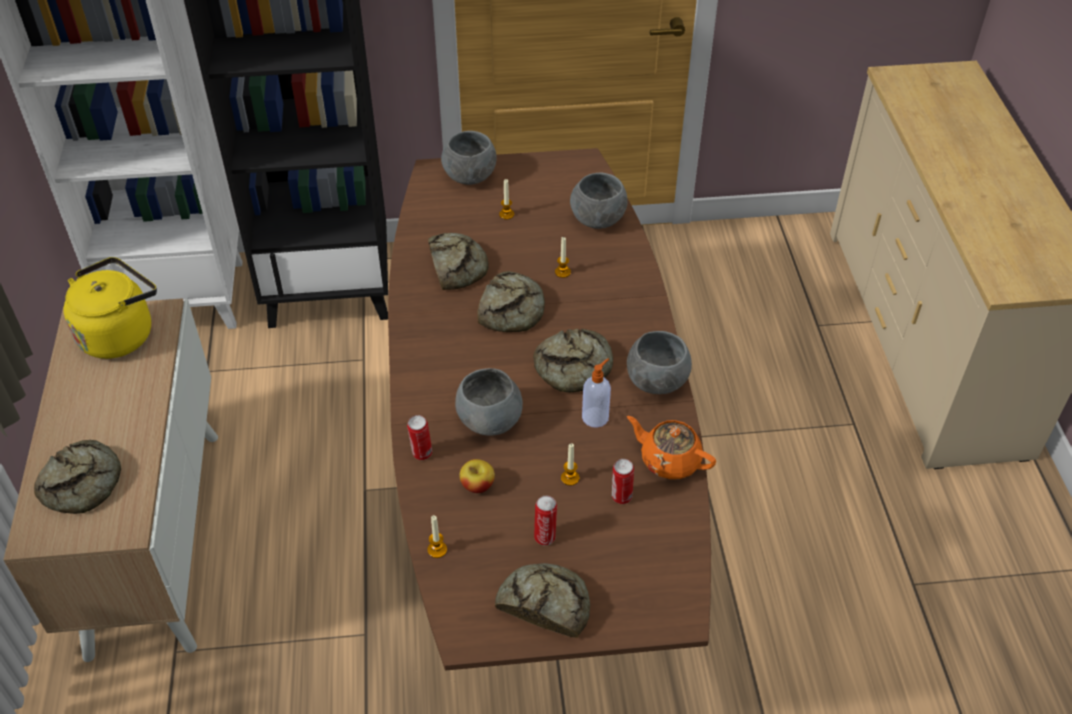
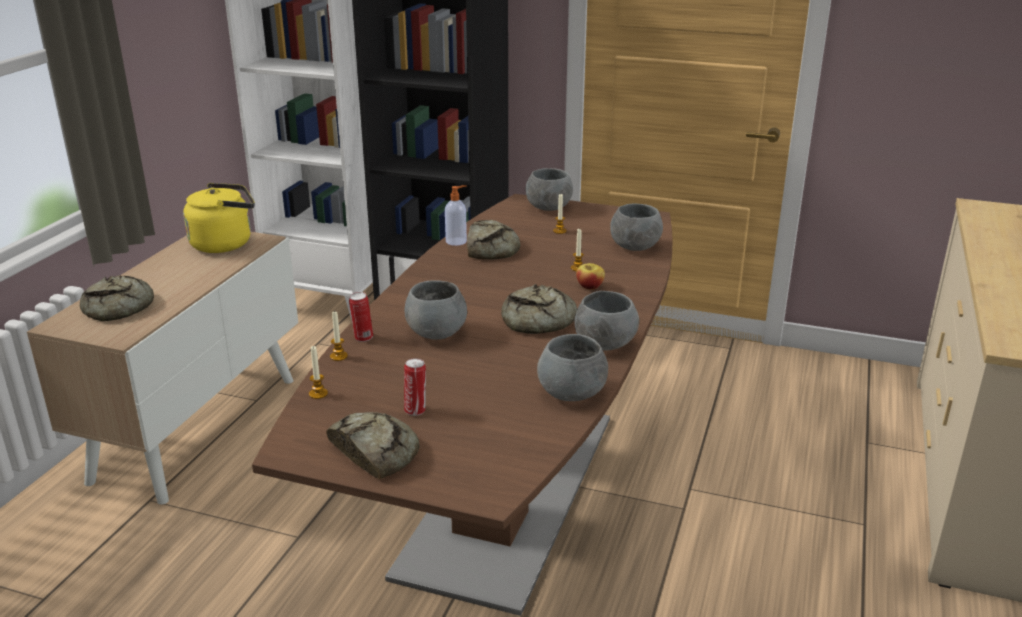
camera: 25 degrees right, 20 degrees down
(477, 485) = (389, 366): apple -> apple (589, 286)
(512, 309) = (516, 278): bread -> none
(570, 478) = (472, 381): candle -> candle (338, 356)
(596, 416) = (530, 352): soap dispenser -> soap dispenser (457, 241)
(621, 497) = (506, 404): can -> none
(669, 460) = (572, 393): orange teapot -> grey bowl

